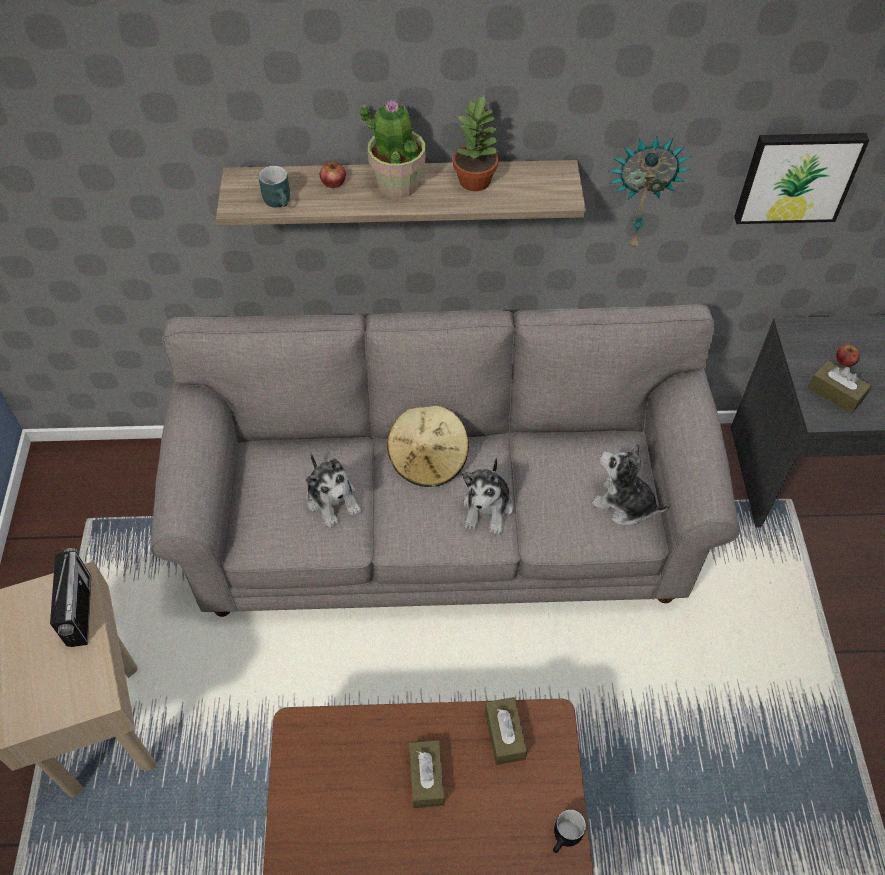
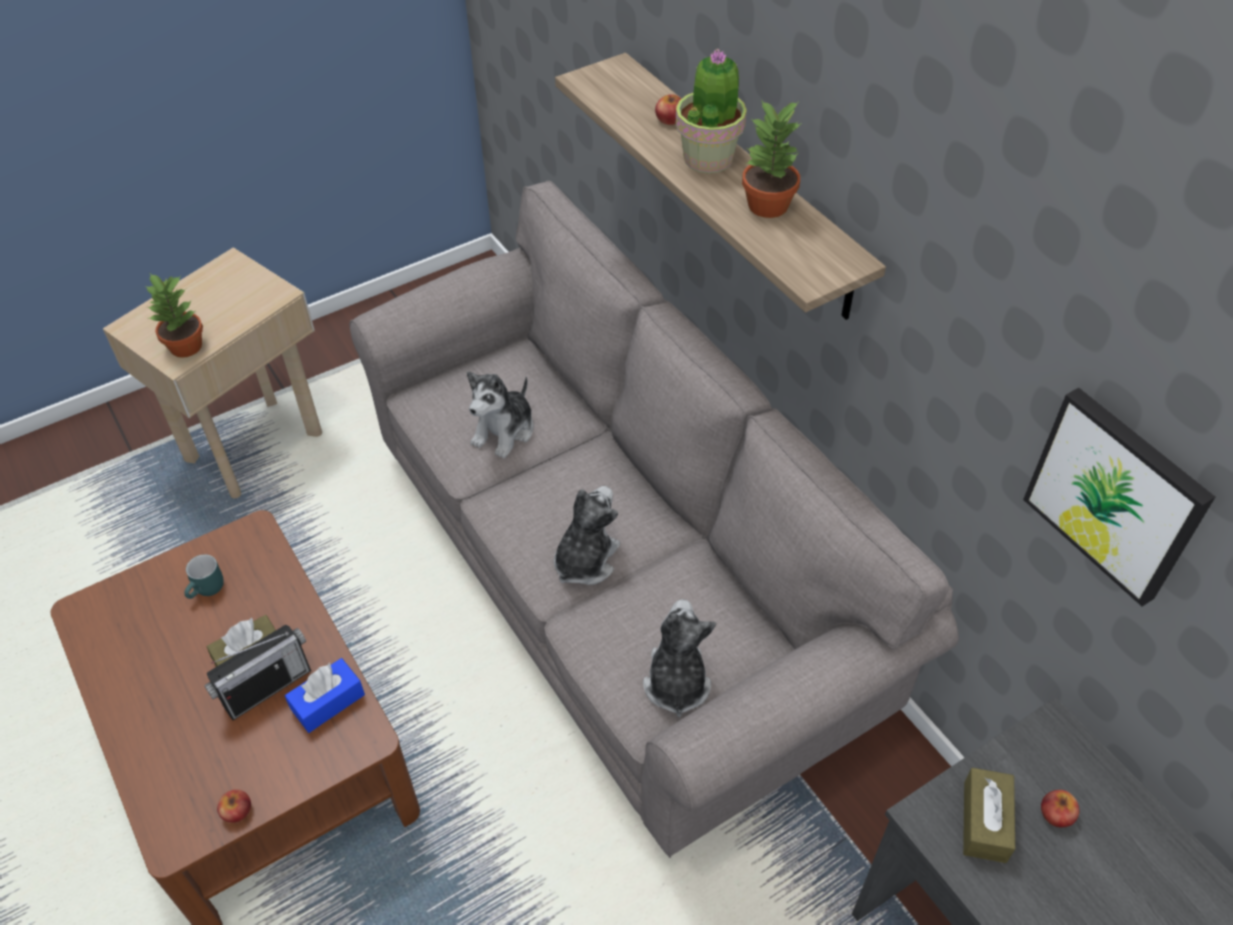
camera: 60 degrees right, 5 degrees down
(79, 611) = (251, 309): radio -> radio (267, 687)
(85, 683) = (186, 347): none -> potted plant
(280, 201) = (611, 101): turquoise mug -> turquoise mug (208, 590)
(428, 460) = (610, 483): beige hat -> none
(488, 508) = (585, 560): plush toy -> plush toy turned 135 degrees clockwise
(504, 735) = (328, 702): brown tissue box -> blue tissue box
(566, 838) = (237, 811): black mug -> apple
(643, 191) = (943, 367): wall clock -> none

